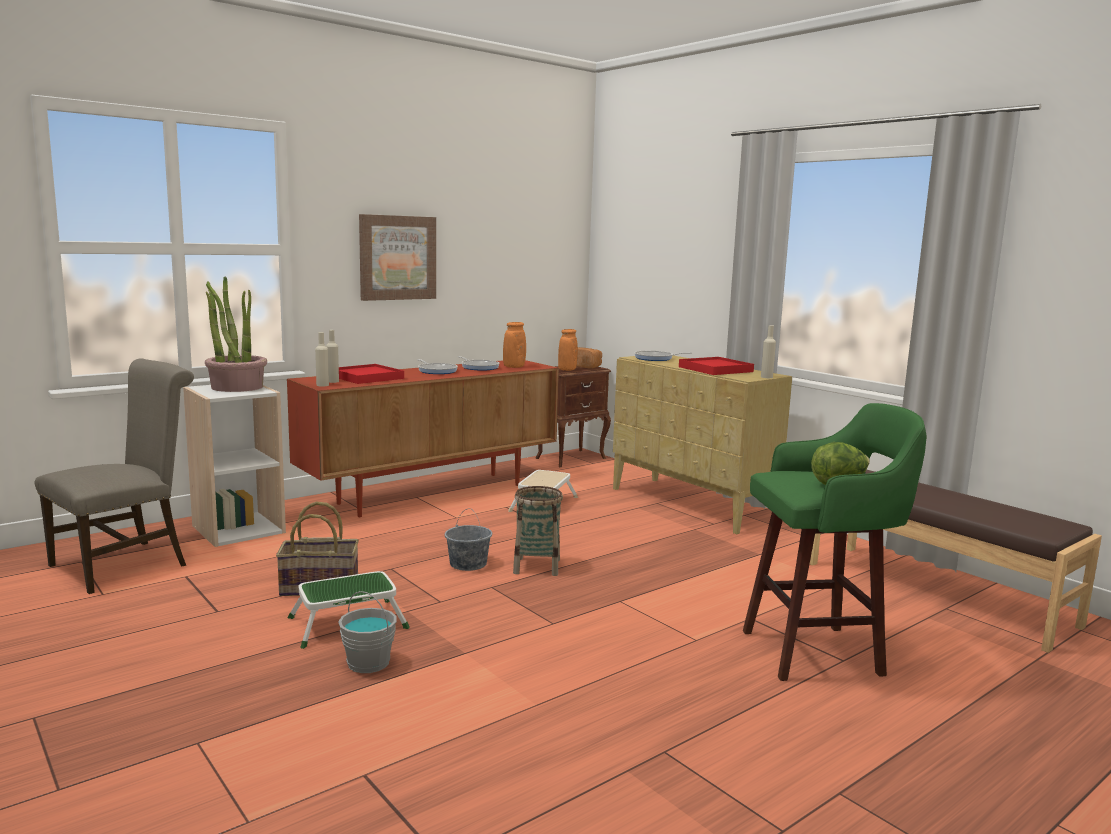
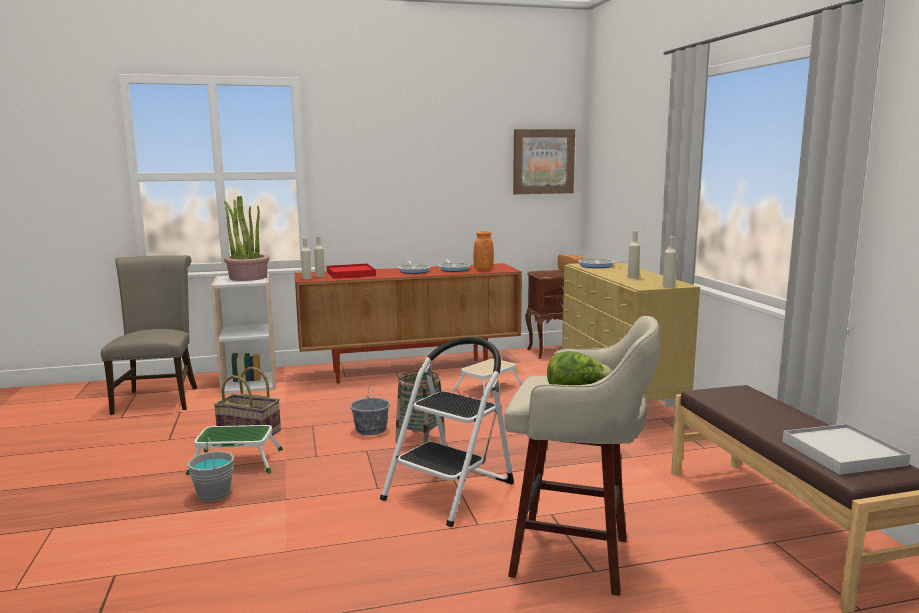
camera: 25 degrees right, 0 degrees up
(127, 563) = (158, 398): beige chair -> beige chair turned 75 degrees counterclockwise
(397, 257) = (395, 179): picture -> picture (543, 161)
(567, 370) = (549, 274): orange vase -> none
(633, 612) = (452, 490): none -> step ladder
(715, 369) = (633, 277): red tray -> beige bottle
(817, 653) = (576, 559): green stool -> beige stool
(1012, 516) = (842, 453): none -> white tray

